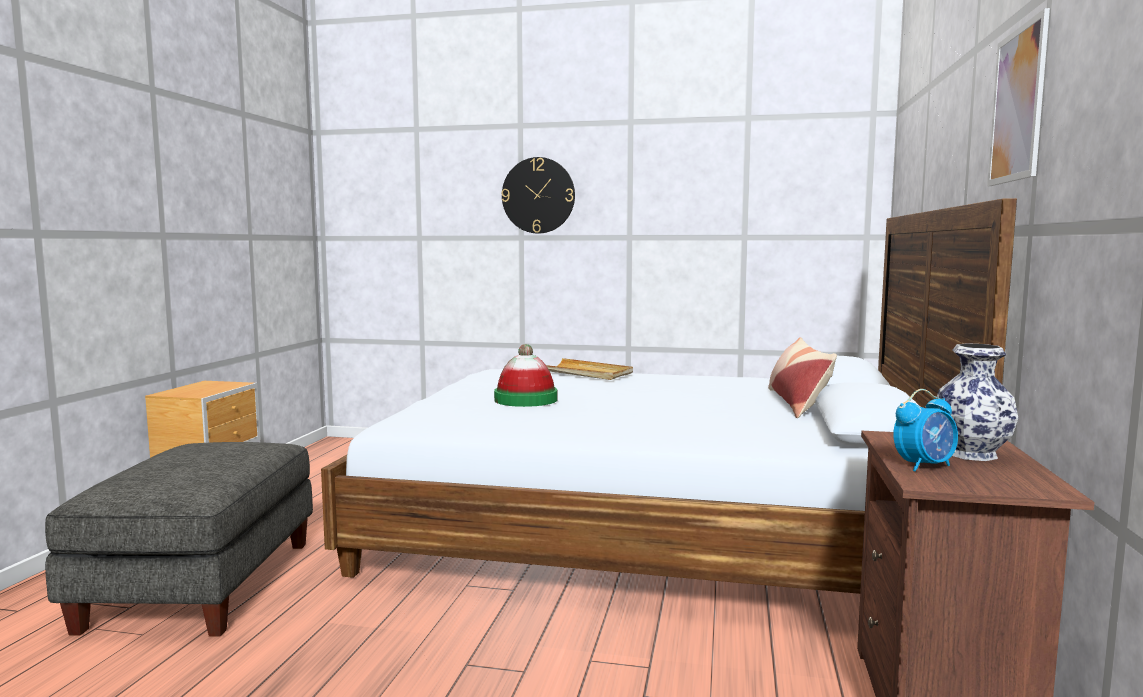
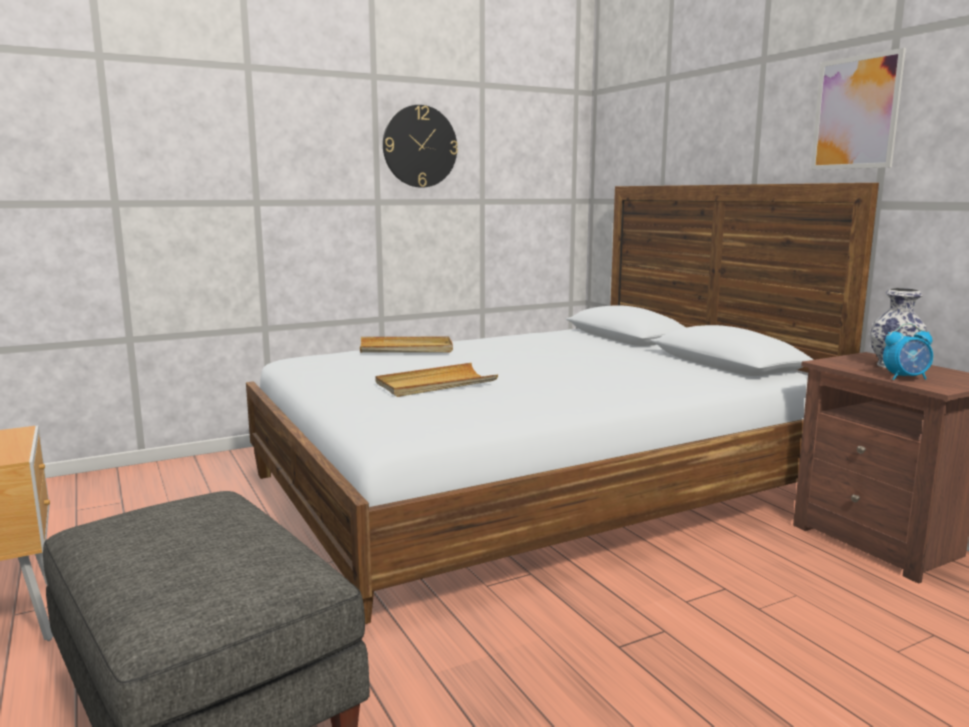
camera: 40 degrees left, 5 degrees up
(526, 399) = (435, 384): hat -> beige tray
(538, 195) = (276, 153): wall clock -> wall clock (420, 146)
(798, 403) = (631, 349): pillow -> none
(924, 466) = (906, 378): alarm clock -> alarm clock turned 60 degrees clockwise

